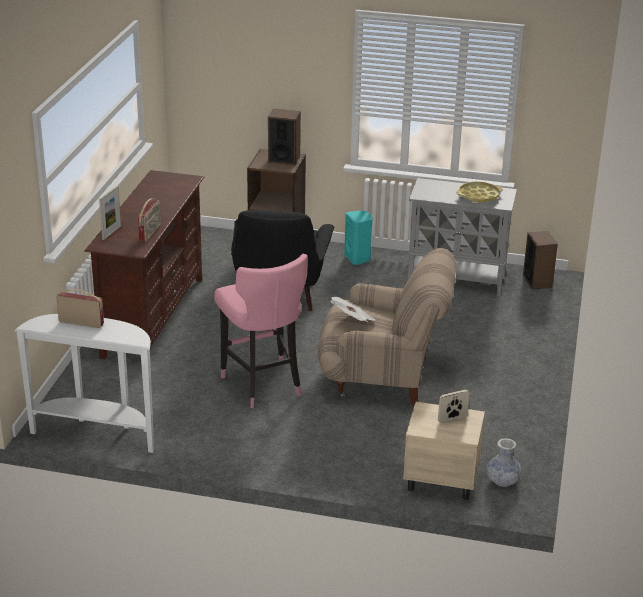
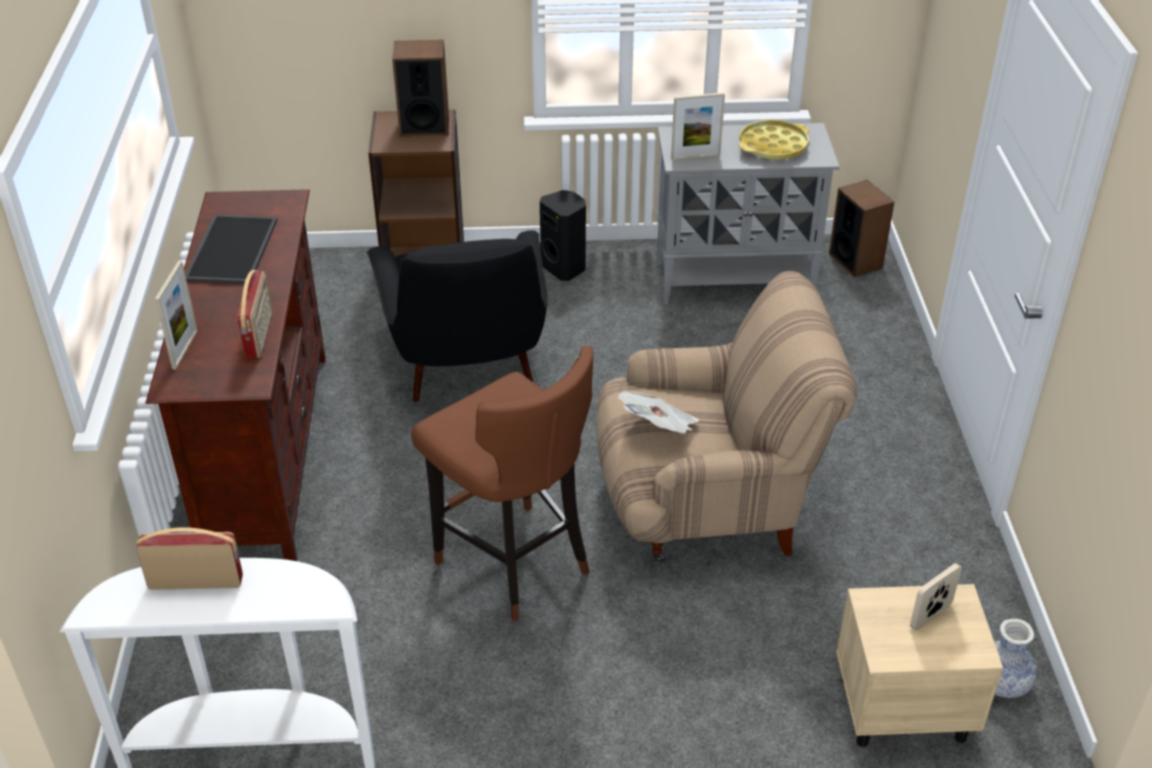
camera: 15 degrees left, 10 degrees up
(151, 196) = (230, 249): none -> tray
(262, 384) = (513, 562): pink stool -> brown stool
(358, 258) = (565, 268): turquoise speaker -> black speaker
(430, 195) = (695, 157): none -> picture frame

